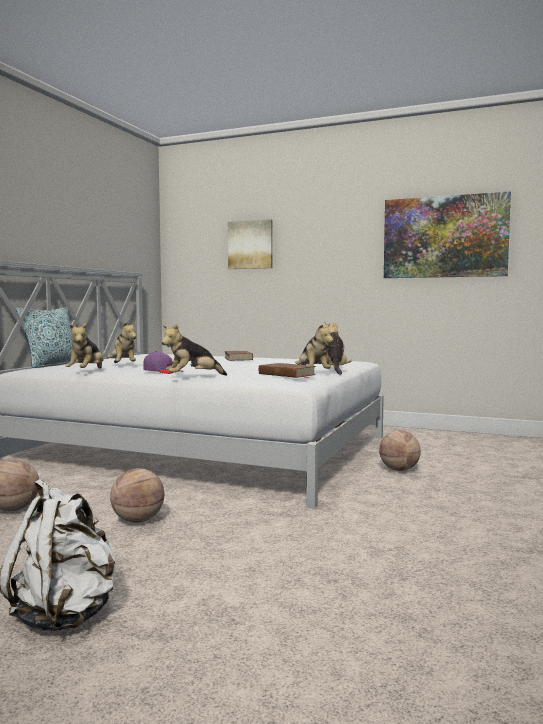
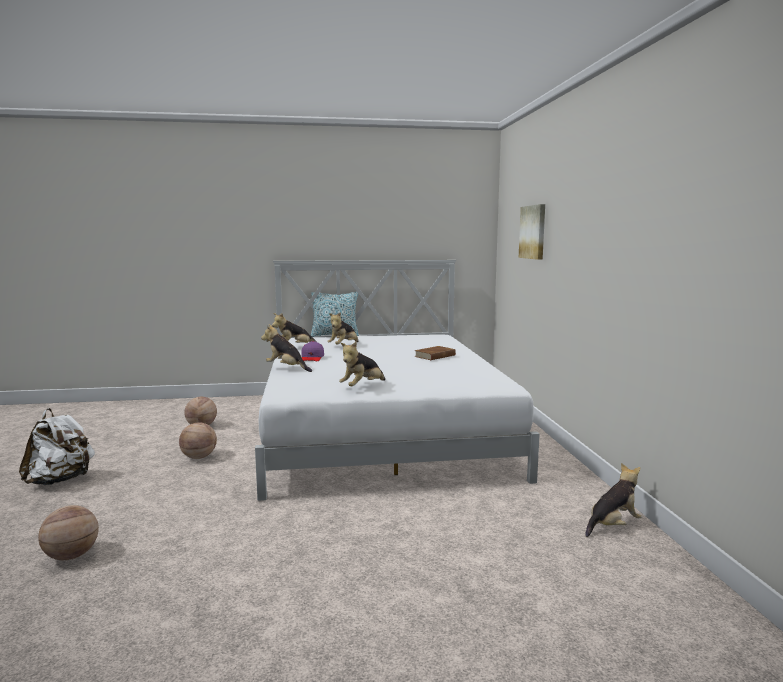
camera: 60 degrees right, 5 degrees up
(287, 374) = (314, 383): brown book -> none
(334, 370) = (400, 389): plush toy -> plush toy (612, 525)
(399, 470) = (408, 514): basketball -> basketball (72, 556)
(444, 237) = (658, 230): picture -> none

